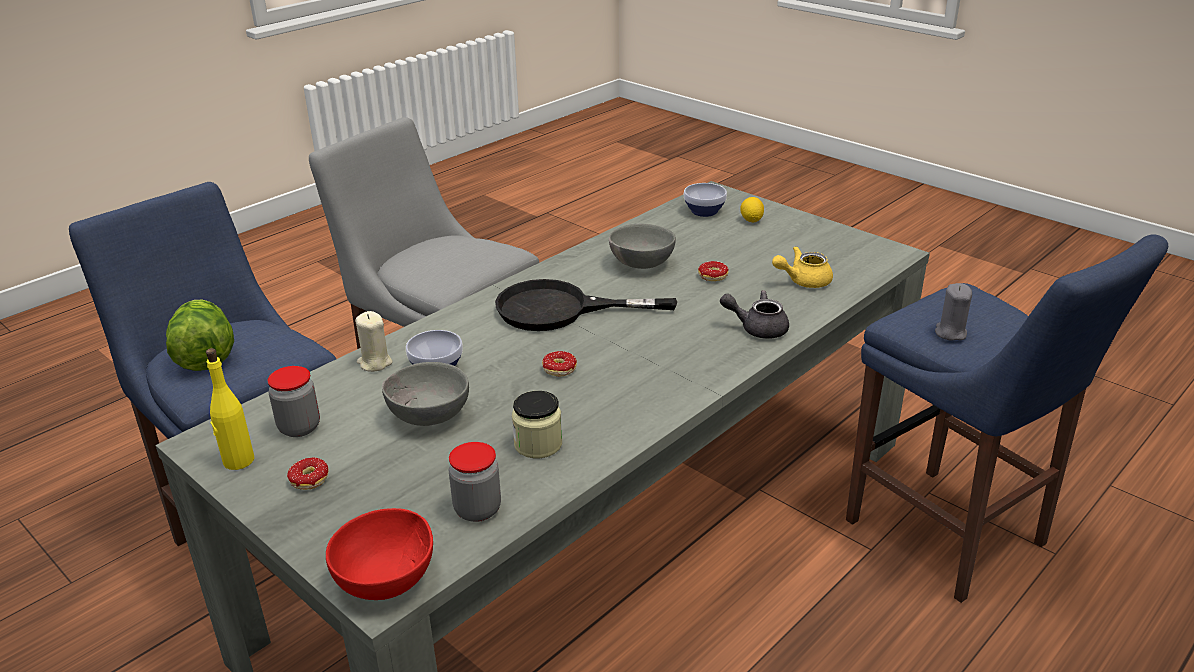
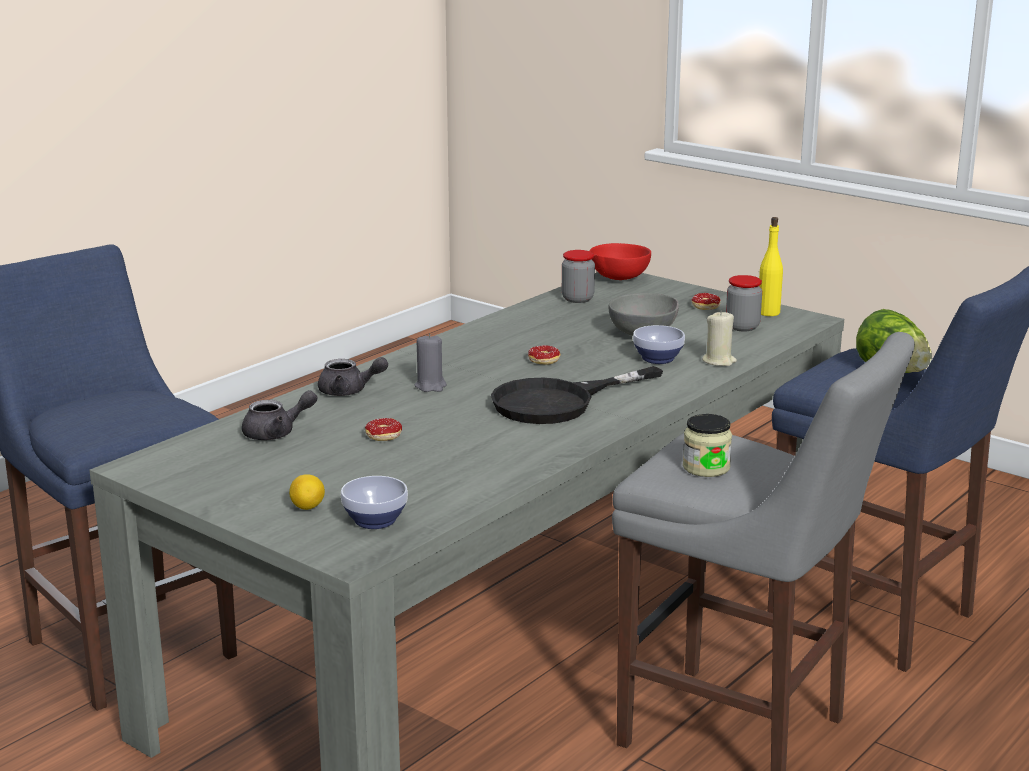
camera: 175 degrees right, 10 degrees down
(538, 444) = (547, 323): jar -> jar (706, 467)
(560, 310) = (558, 402): black frying pan -> black frying pan turned 150 degrees clockwise
(639, 264) = (473, 447): grey bowl -> none
(803, 281) = (276, 433): yellow teapot -> grey teapot
(950, 333) = (148, 402): grey candle -> grey candle (430, 386)

